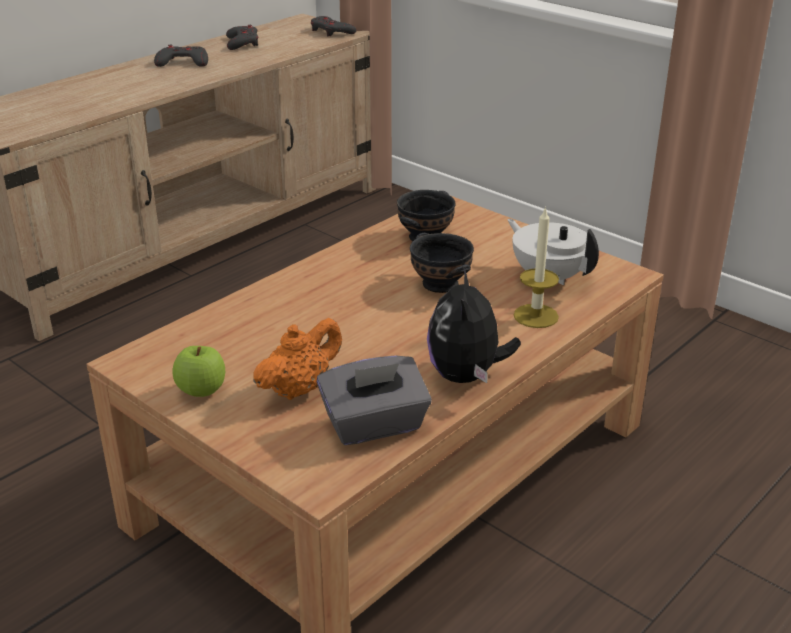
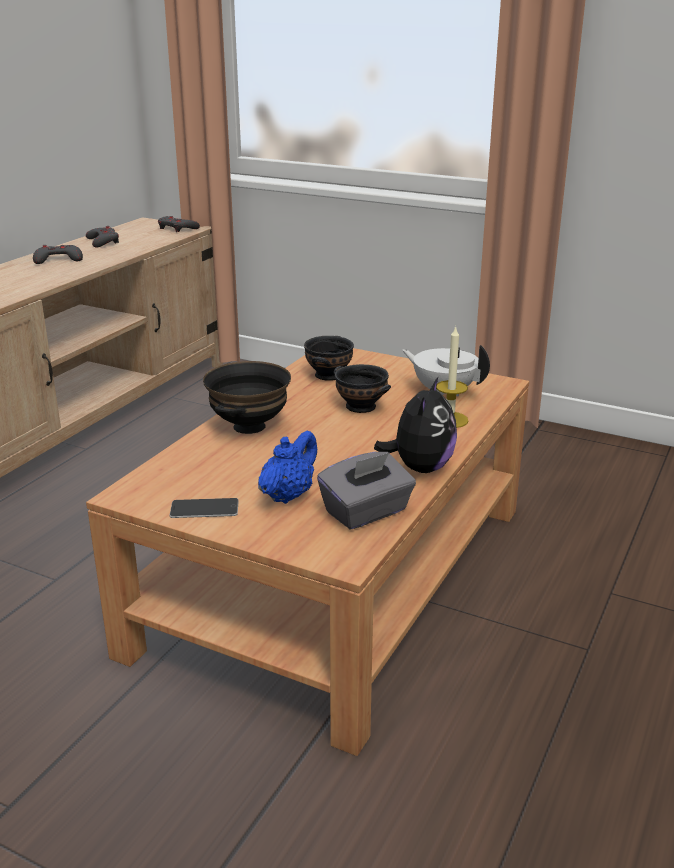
camera: 15 degrees left, 5 degrees down
(201, 391) = (204, 508): apple -> phone
(299, 389) = (288, 495): orange teapot -> blue teapot
(301, 293) = (248, 426): none -> black bowl
(467, 376) = (420, 468): plush toy -> plush toy turned 150 degrees counterclockwise

